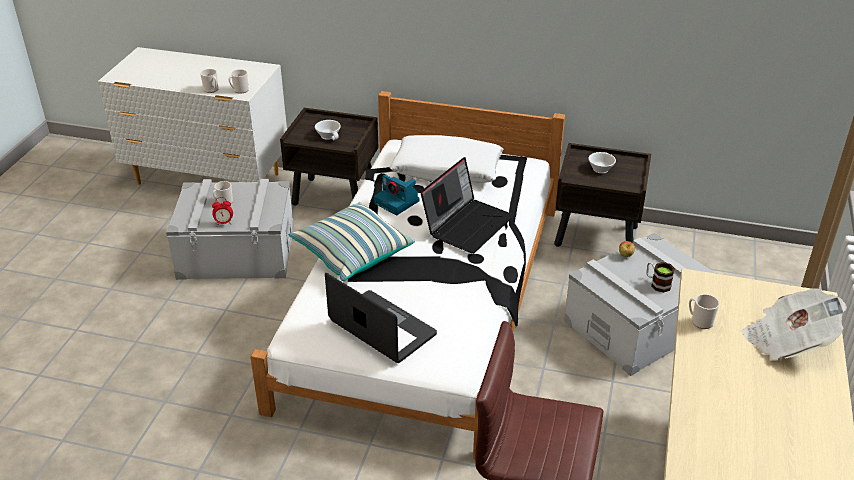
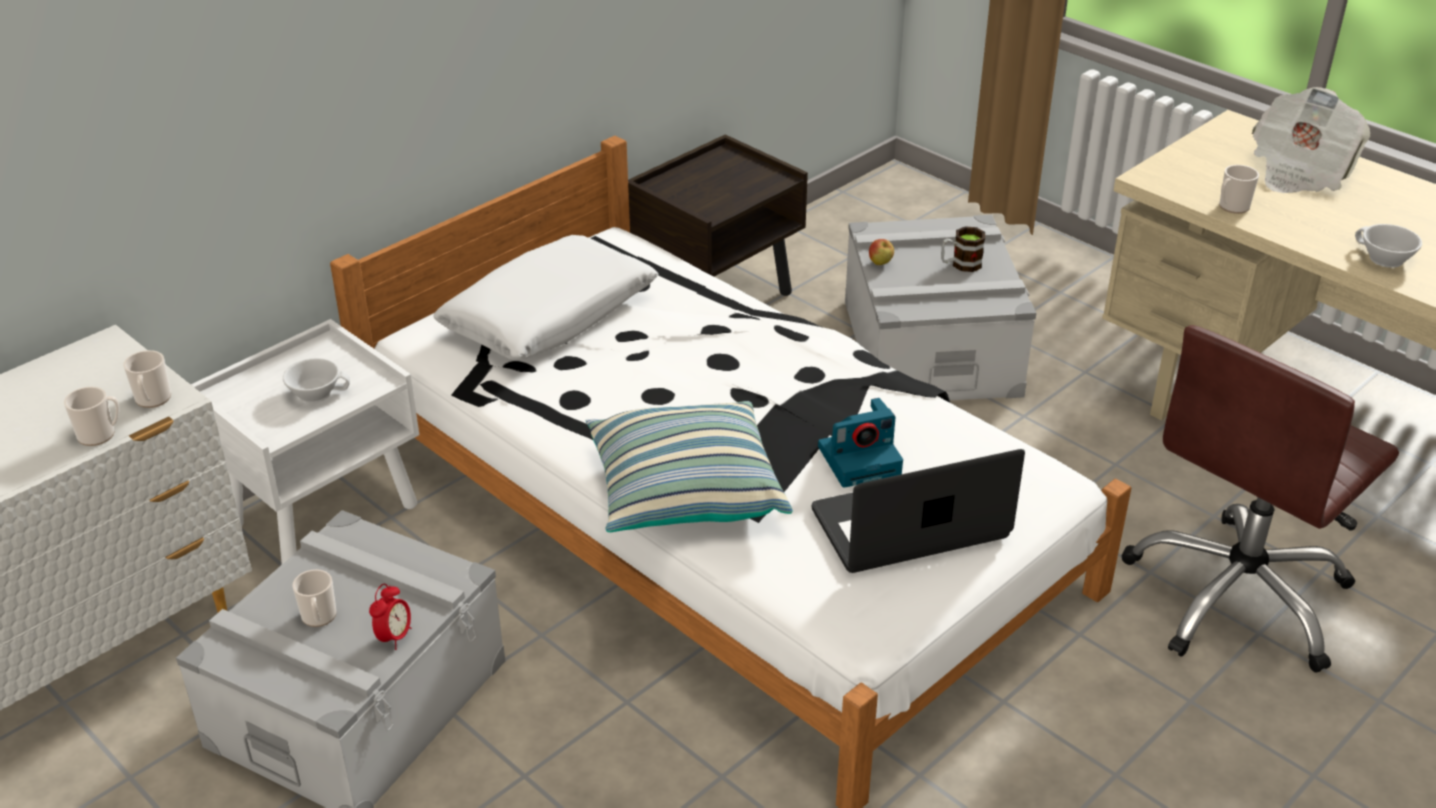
camera: 60 degrees left, 0 degrees up
(335, 196) = (325, 514): brown nightstand -> white nightstand
(398, 202) = (591, 395): camera -> camera (860, 459)
(467, 224) = (723, 348): laptop -> none
(600, 168) = (710, 185): white cup -> white cup (1383, 259)

